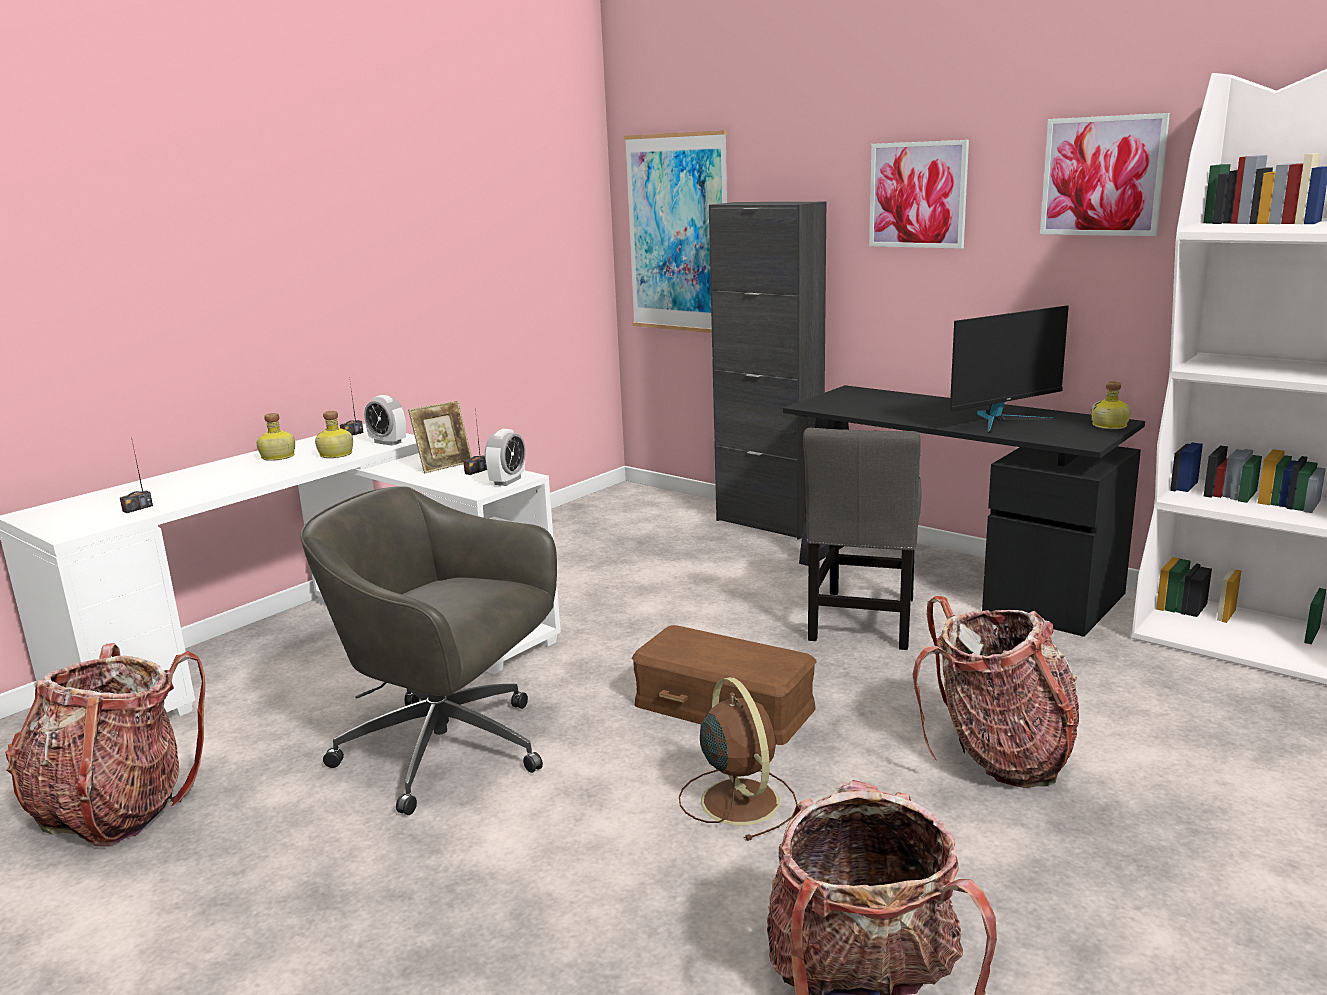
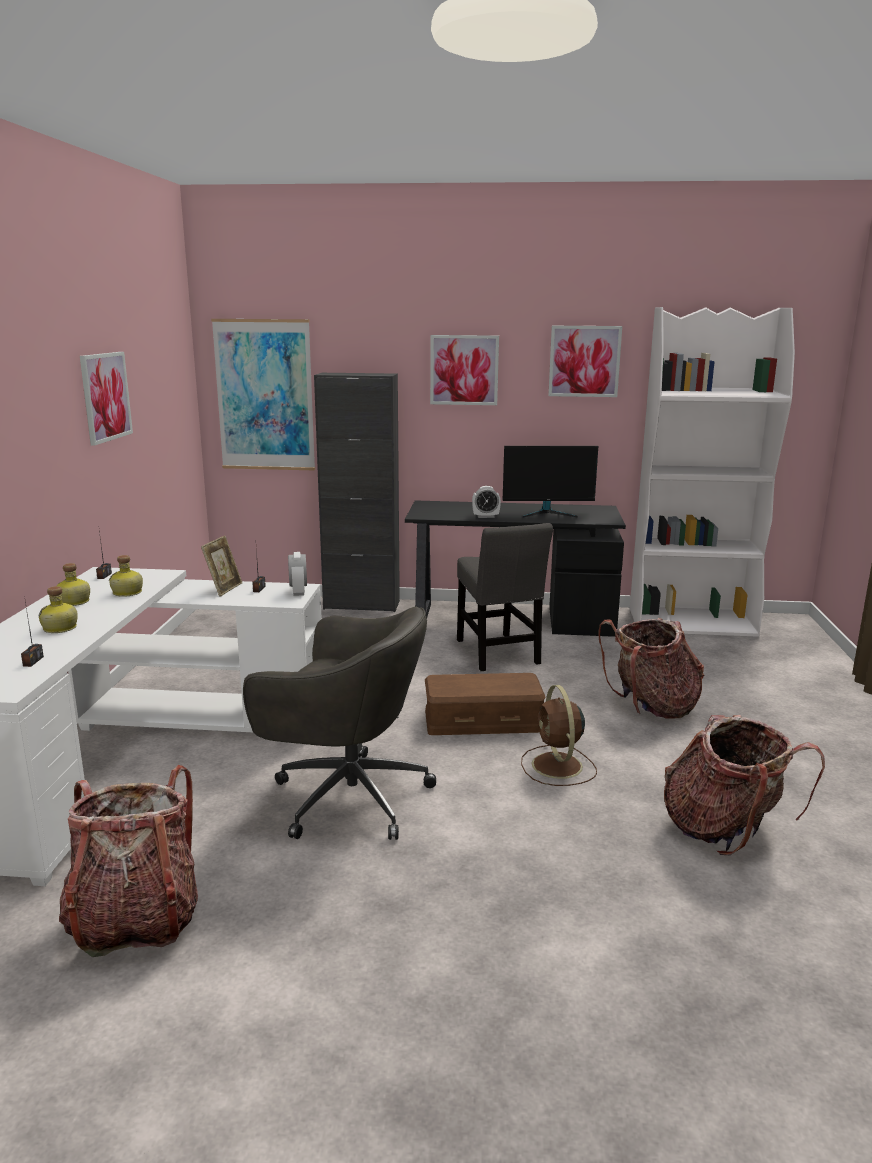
camera: 35 degrees left, 0 degrees up
(388, 442) = (153, 577): alarm clock -> alarm clock (485, 516)
(416, 230) = (105, 397): none -> picture
(449, 751) = (346, 796): grey office chair -> grey office chair turned 150 degrees counterclockwise
(738, 799) = (557, 767): brown fan -> brown fan turned 135 degrees counterclockwise
(1003, 420) = (547, 513): monitor -> monitor turned 60 degrees clockwise
(1110, 426) = (605, 510): bottle -> bottle (60, 628)

